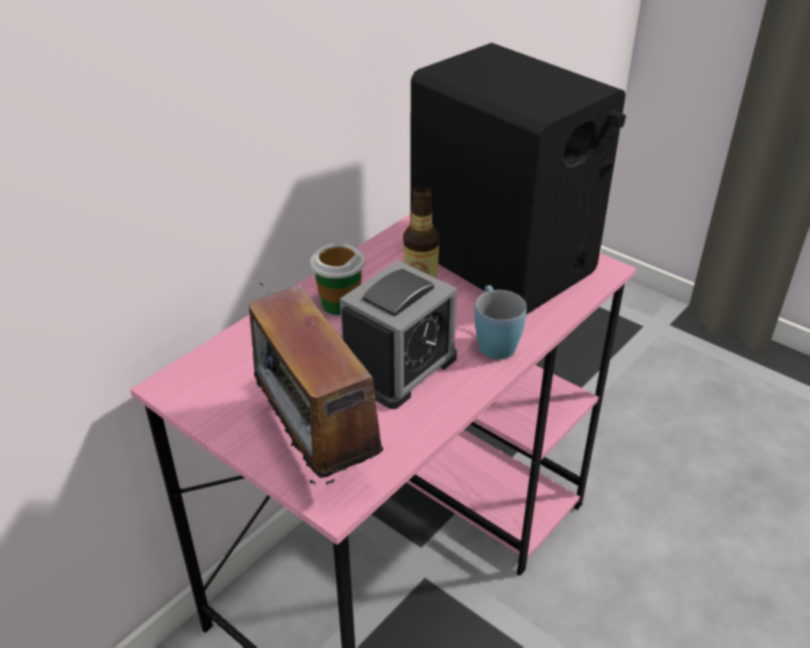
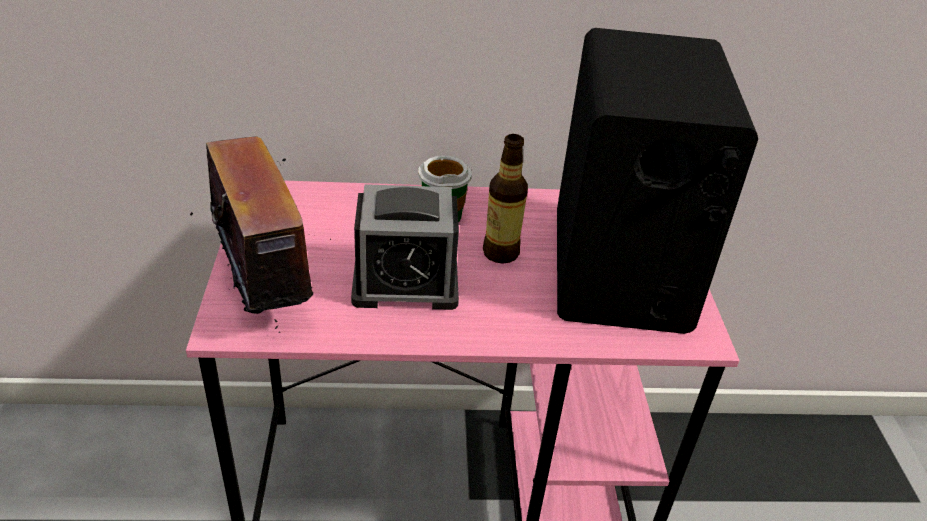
camera: 45 degrees right, 0 degrees up
(316, 450) = (266, 290): radio -> radio turned 135 degrees clockwise
(494, 341) = (503, 319): blue mug -> none

